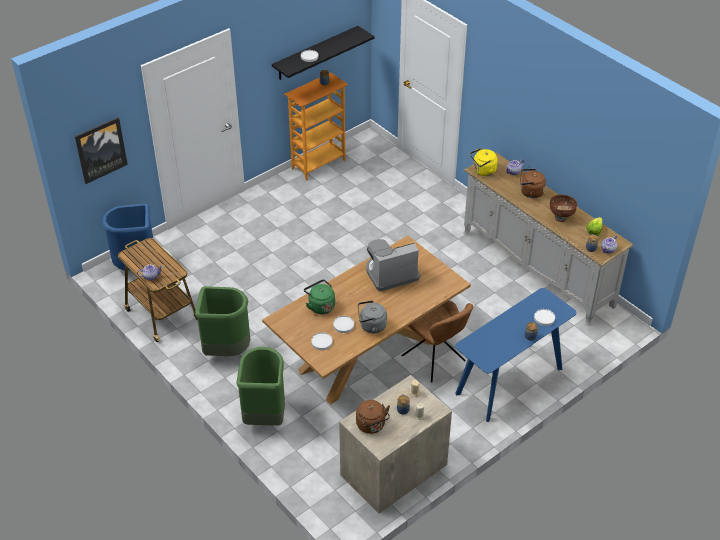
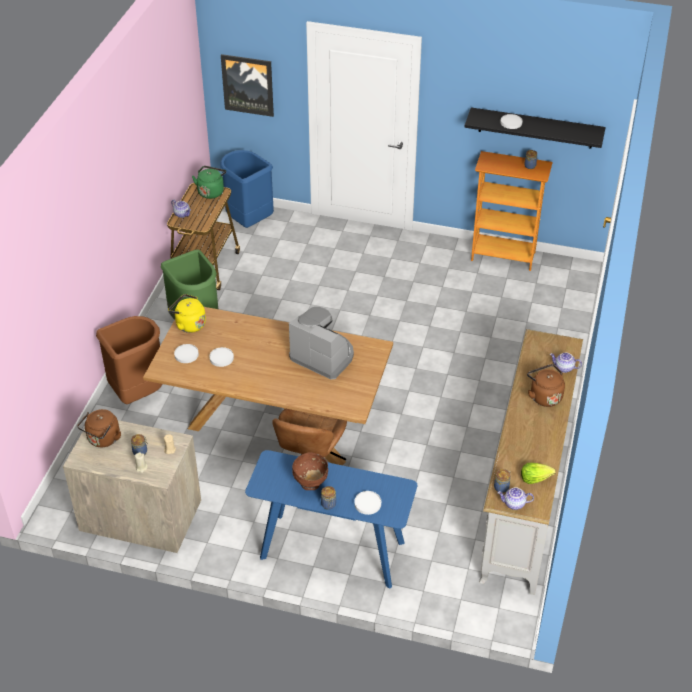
camera: 55 degrees right, 0 degrees up
(264, 416) = (137, 392): green trash can -> brown trash can
(320, 306) = (234, 330): green kettle -> green kettle (211, 191)
(371, 326) = (236, 377): grey kettle -> none
(483, 171) = (538, 344): yellow kettle -> yellow kettle (189, 324)
(561, 217) = (529, 439): brown bowl -> brown bowl (311, 484)

